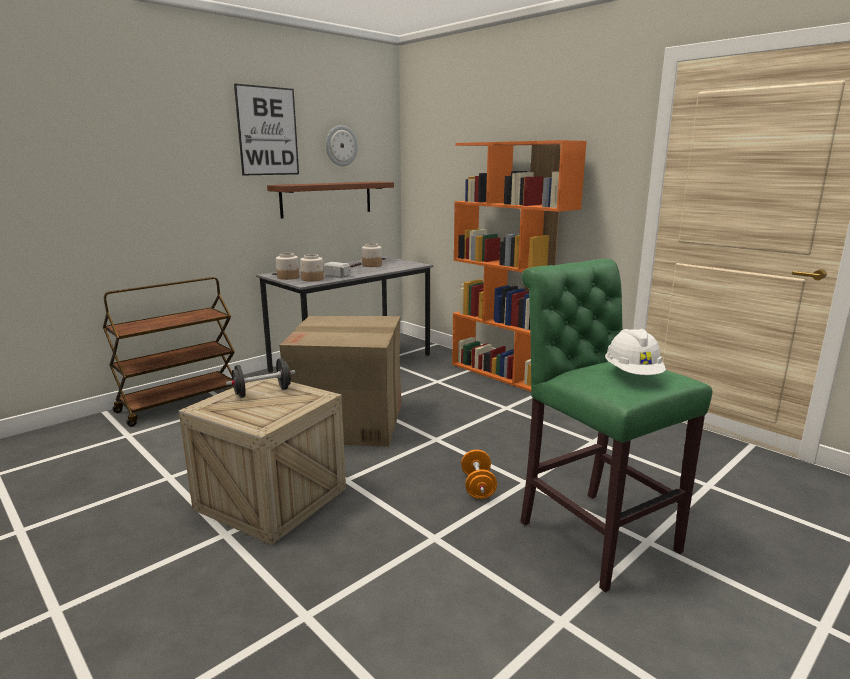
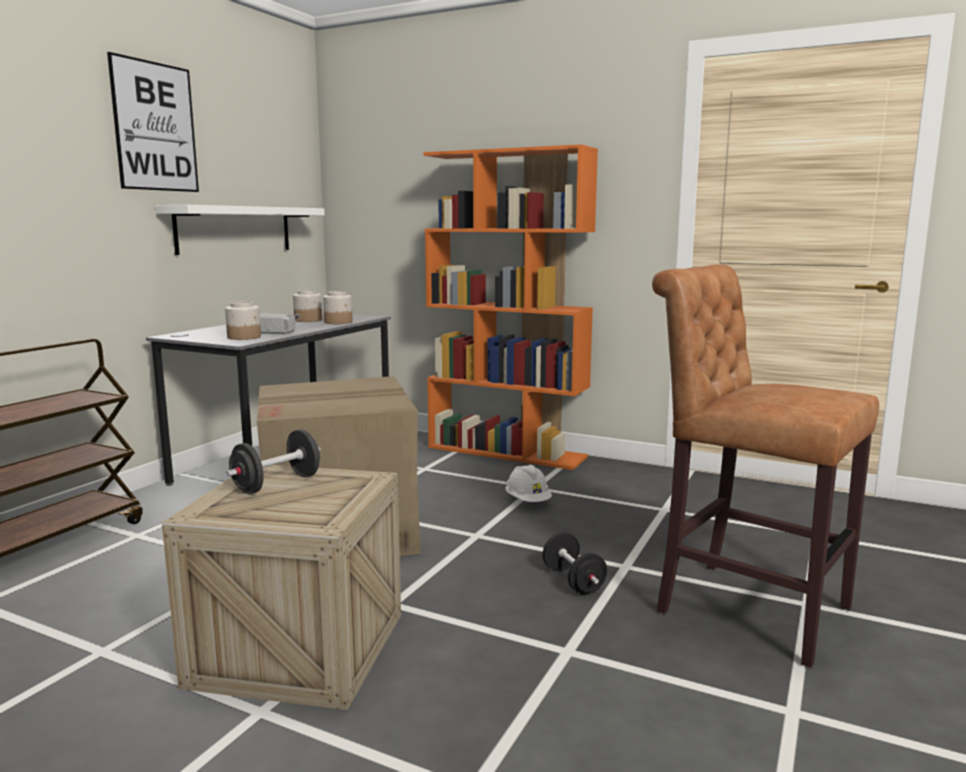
camera: 20 degrees left, 5 degrees down
(288, 277) = (203, 337): jar -> jar (338, 322)
(327, 199) = (235, 229): brown shelf -> white shelf
(341, 145) = (250, 156): wall clock -> none
(478, 486) = (573, 581): orange dumbbell -> black dumbbell
(591, 532) = (743, 607): green stool -> brown stool
(633, 374) = (801, 391): white hard hat -> white hard hat (528, 501)

